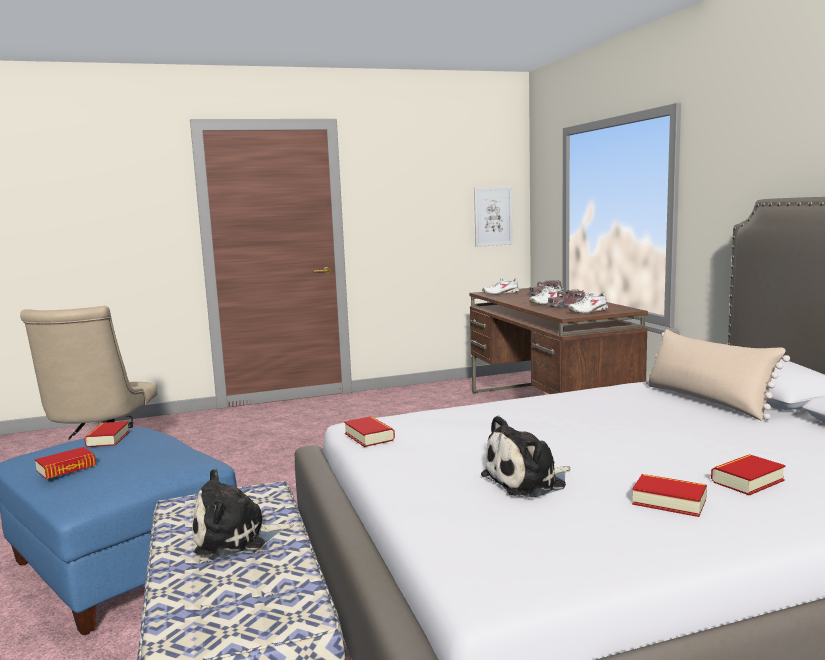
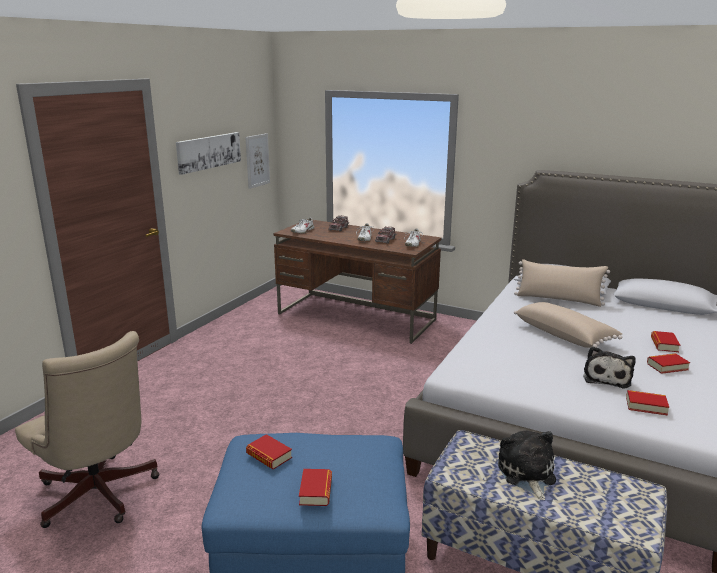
camera: 45 degrees left, 10 degrees up
(236, 537) = (526, 474): plush toy -> plush toy turned 150 degrees clockwise
(369, 437) = (482, 380): book -> book (646, 406)
(414, 198) = (208, 152): none -> picture
(598, 430) = (564, 335): none -> beige pillow

